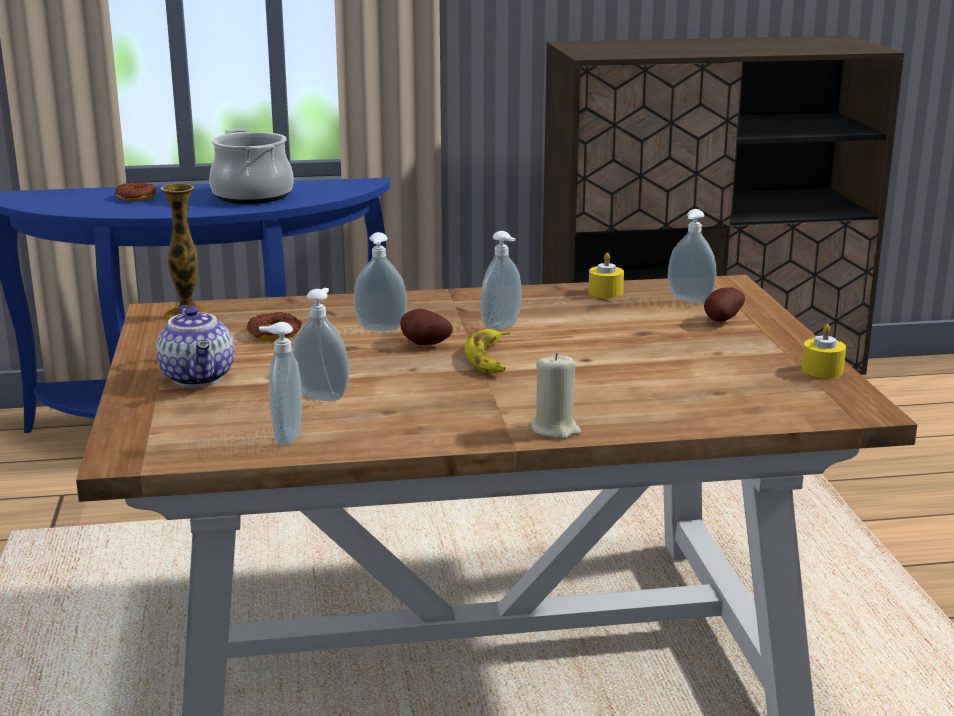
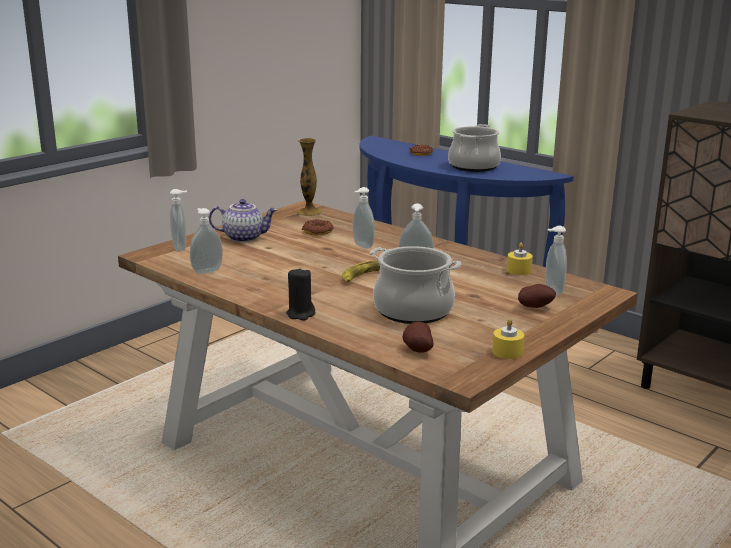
camera: 50 degrees right, 0 degrees up
(199, 377) = (244, 237): teapot -> teapot turned 120 degrees counterclockwise
(323, 396) = (262, 262): soap dispenser -> soap dispenser (181, 248)
(424, 345) = (358, 259): potato -> potato (416, 350)
(555, 429) = (300, 314): beige candle -> black candle
(641, 372) = (413, 310): none -> cooking pot

